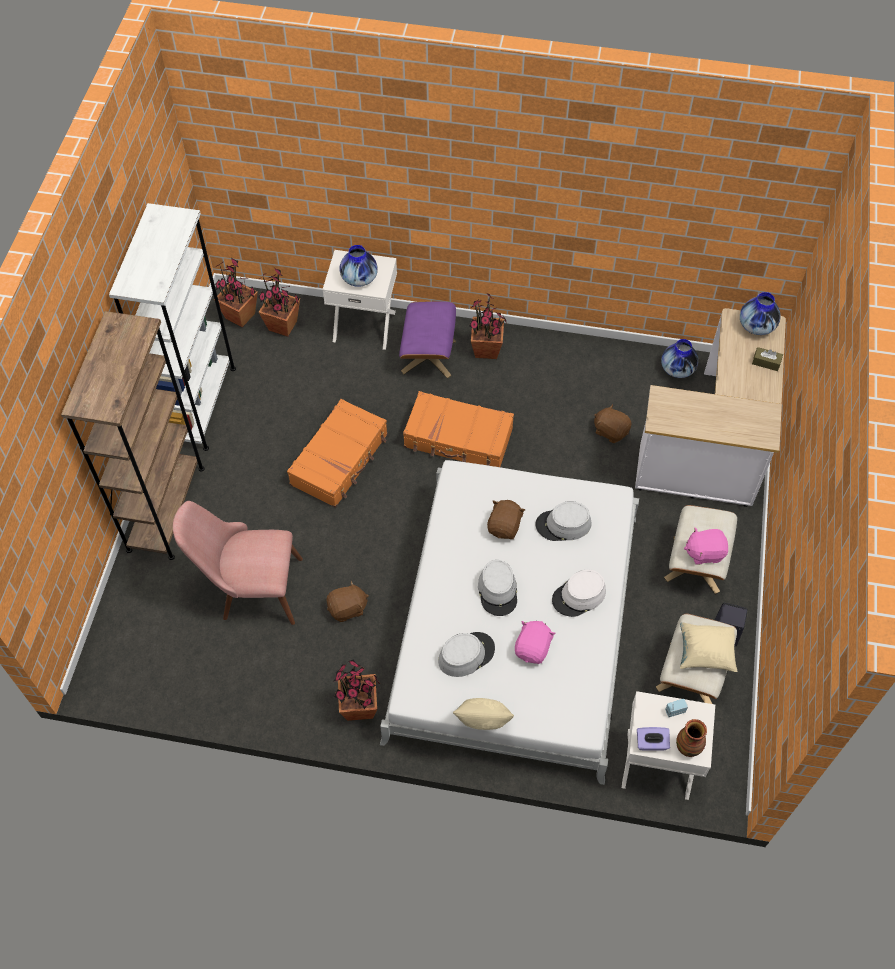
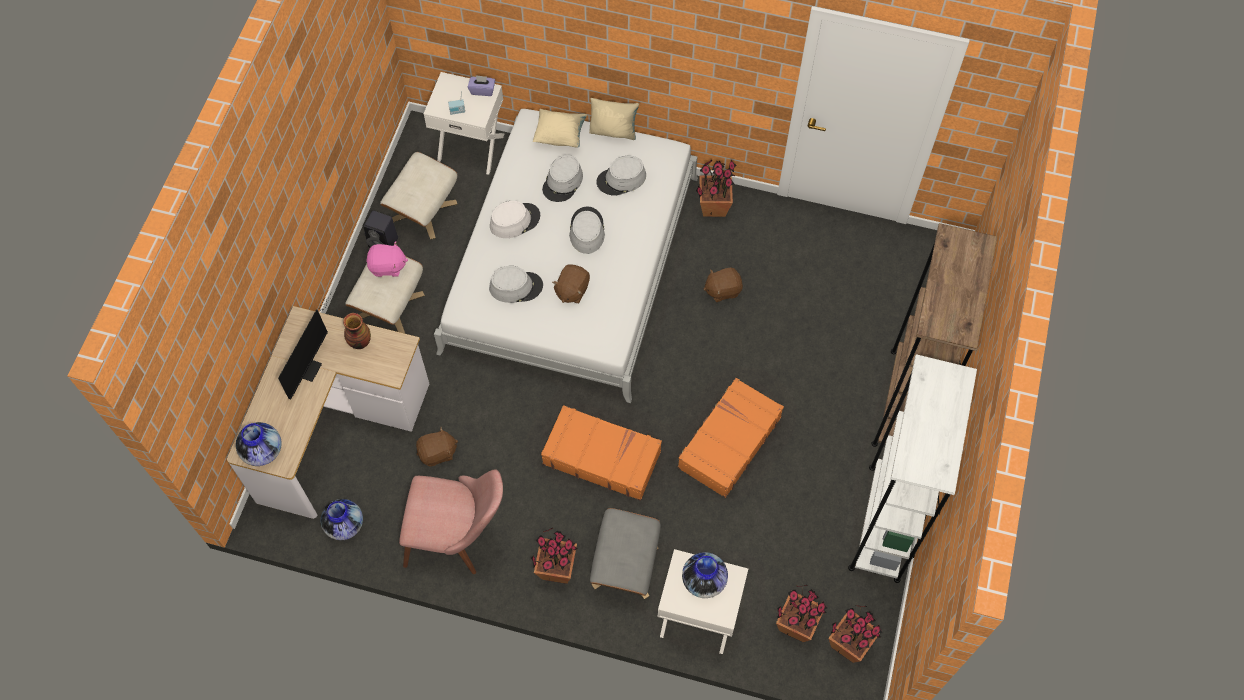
camera: 175 degrees left, 5 degrees up
(250, 589) = (814, 315): pink chair -> pink chair (459, 536)
(429, 356) = (624, 566): purple ottoman -> grey ottoman
(533, 648) = (563, 182): pink plush toy -> grey hat
(611, 431) = (438, 453): brown plush toy -> brown plush toy turned 60 degrees counterclockwise
(688, 747) = (453, 86): vase -> vase (359, 342)
(705, 653) = (414, 182): beige pillow -> beige pillow (560, 135)
(741, 397) = (310, 366): none -> monitor
(766, 362) = (269, 404): brown tissue box -> none

